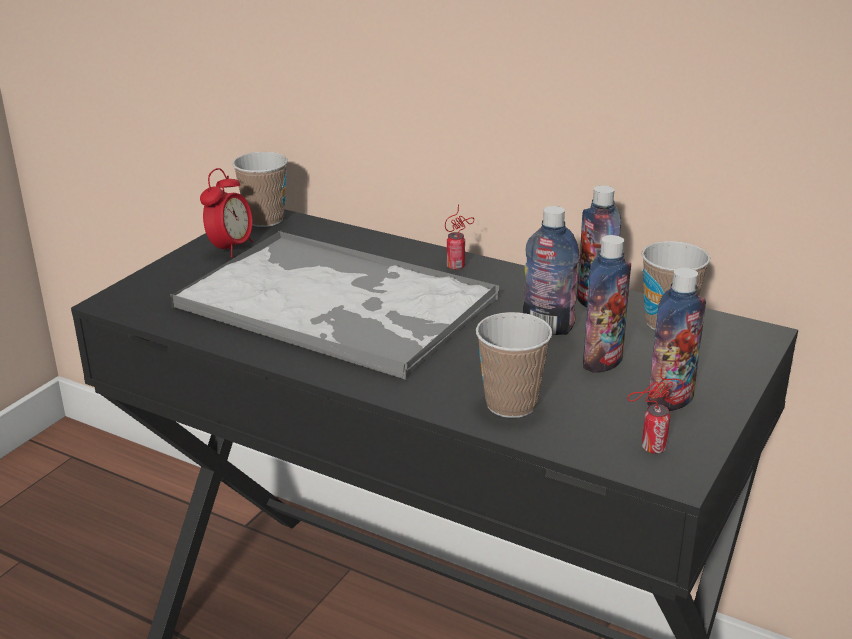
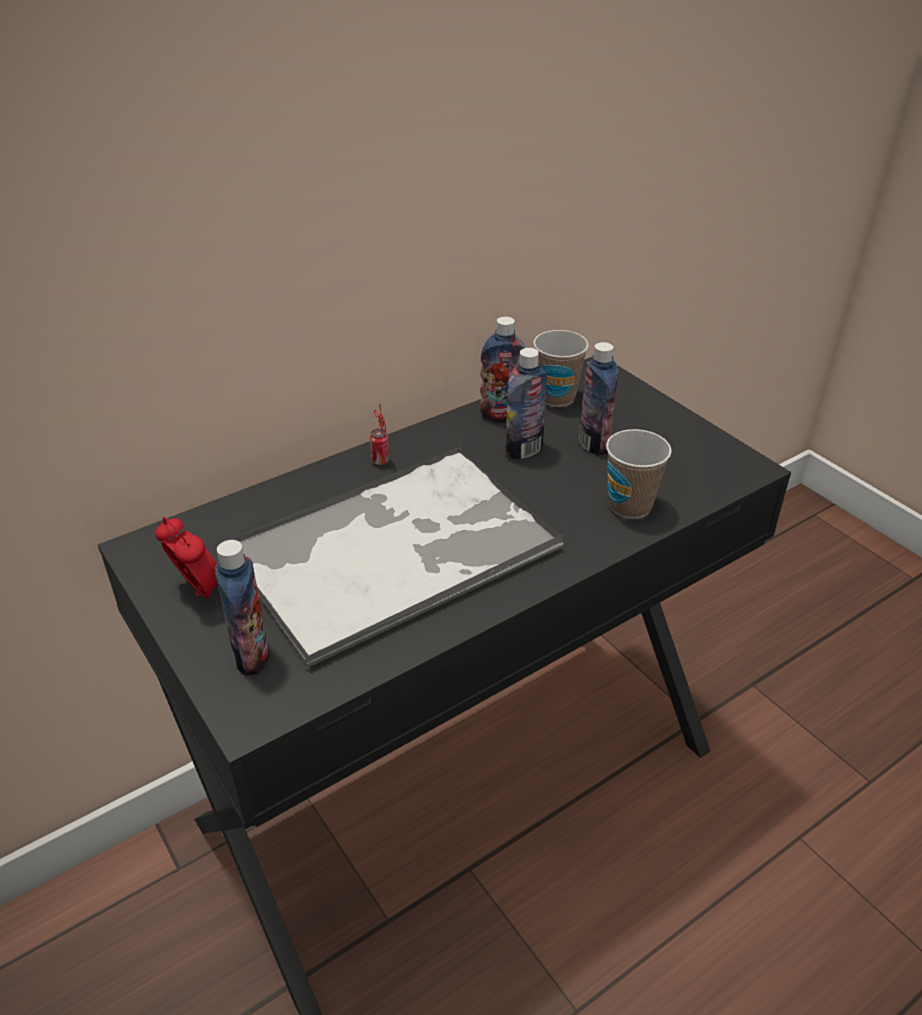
camera: 65 degrees left, 10 degrees up
(265, 220) = (151, 550): cup -> none
(650, 448) = (718, 465): can -> none
(670, 400) = (662, 435): bottle -> bottle (252, 656)

